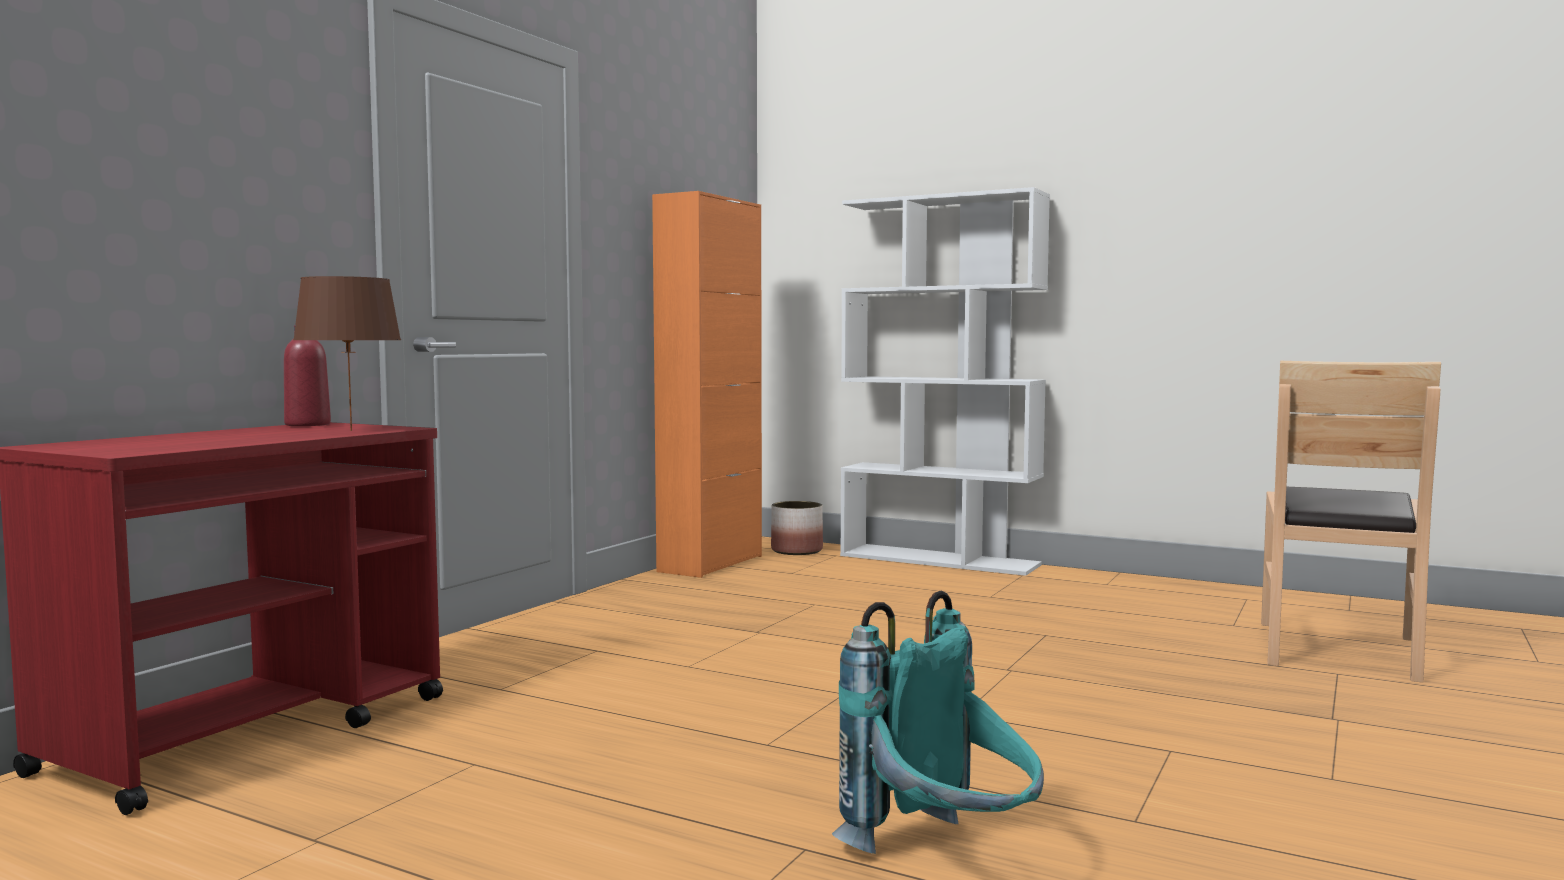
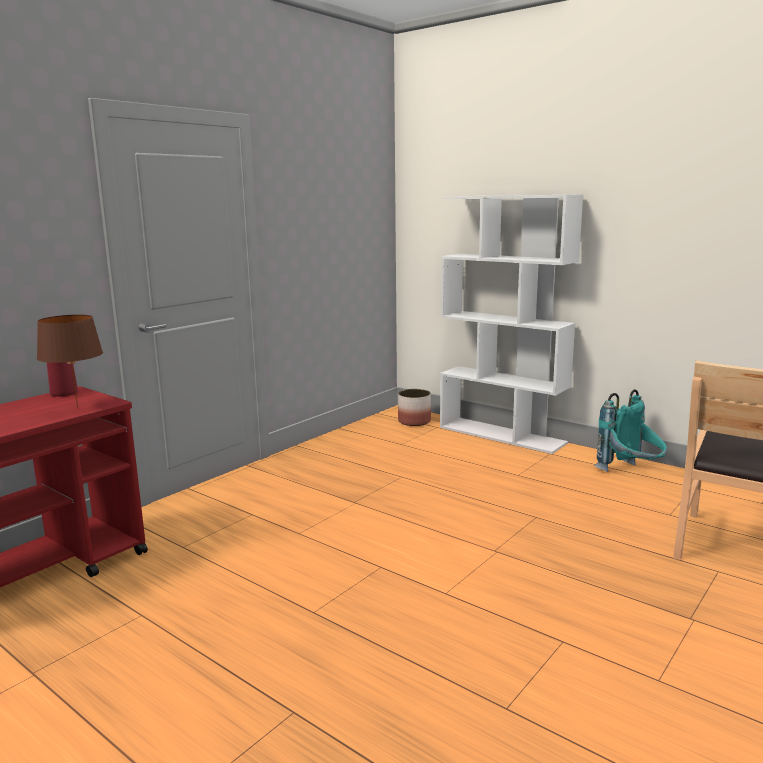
camera: 10 degrees right, 10 degrees up
(711, 564) = (355, 432): orange cabinet -> none
(945, 857) = (372, 730): turquoise backpack -> turquoise backpack (631, 474)

